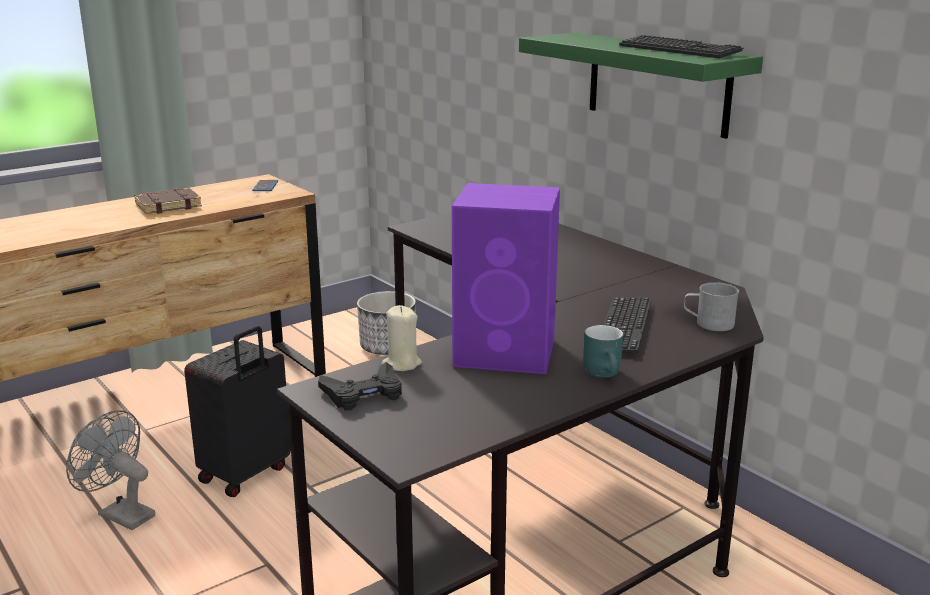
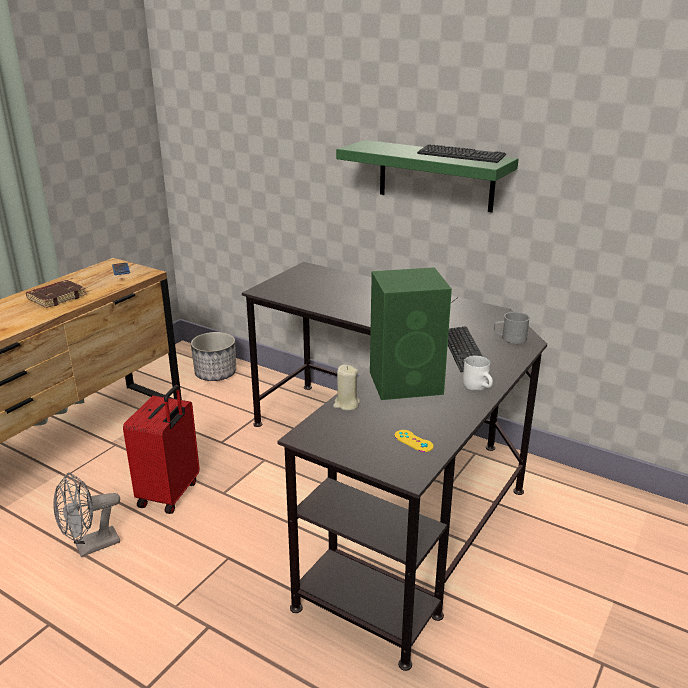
camera: 20 degrees left, 5 degrees up
(120, 514) = (90, 547): grey fan -> grey fan turned 45 degrees counterclockwise
(246, 475) = (170, 494): black suitcase -> red suitcase
(363, 394) = (341, 432): black game controller -> none
(451, 420) = (413, 441): none -> yellow game controller
(507, 353) = (407, 383): purple speaker -> green speaker
(606, 373) = (479, 387): turquoise mug -> white mug

